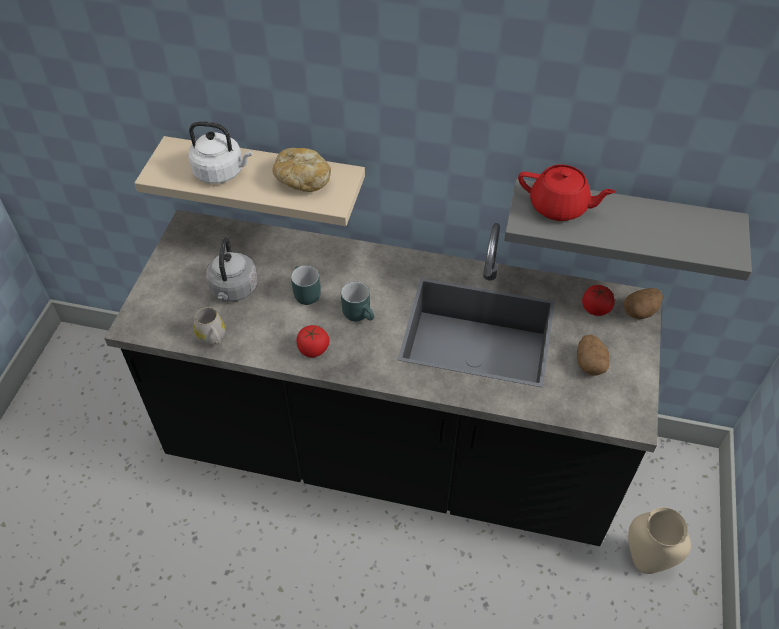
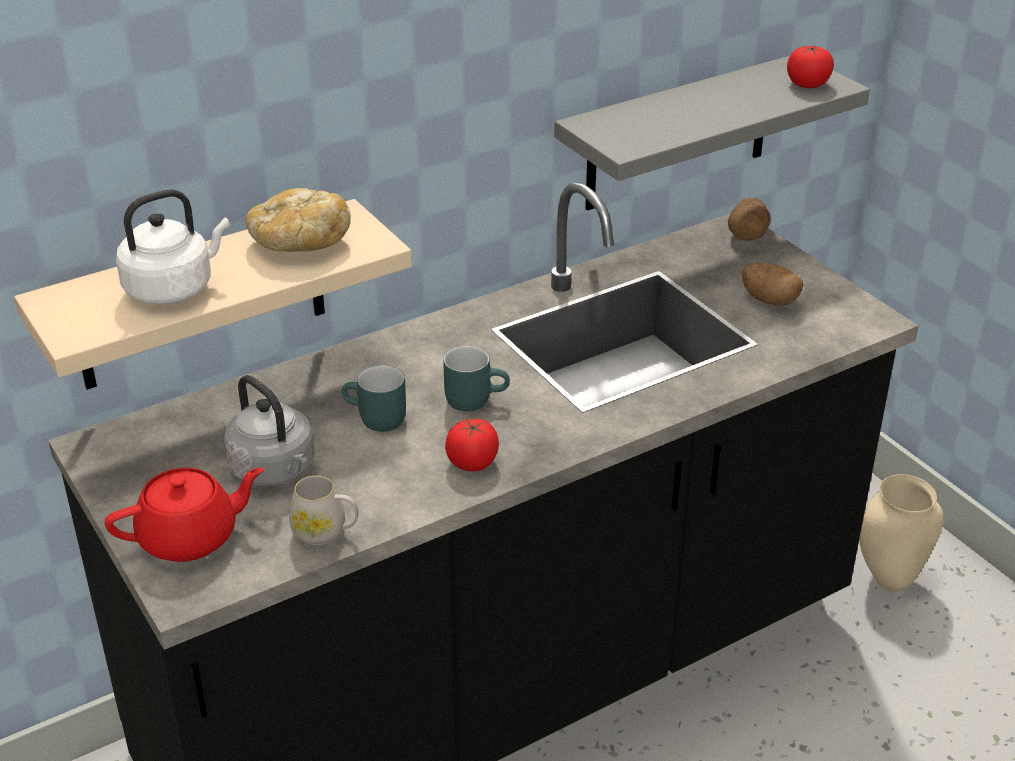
camera: 45 degrees left, 15 degrees down
(559, 207) = (636, 122): red teapot -> red teapot (190, 537)
(595, 308) = (705, 255): tomato -> tomato (807, 84)

